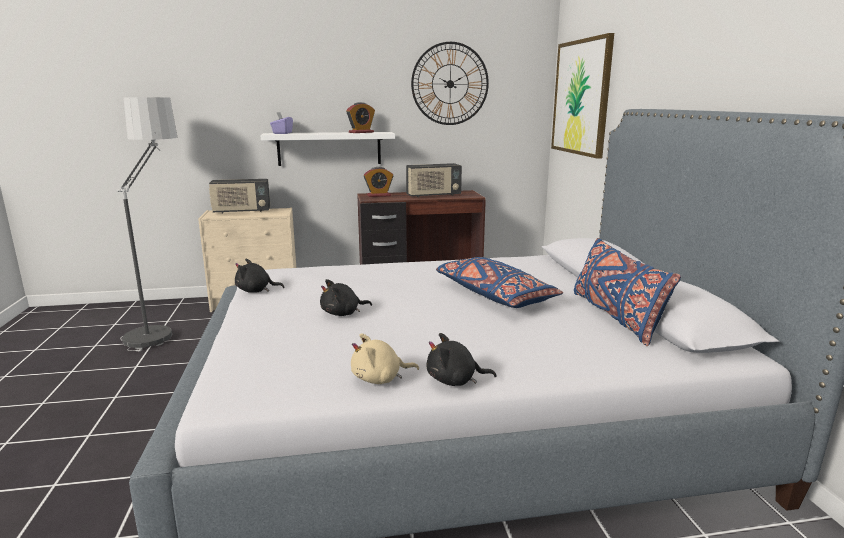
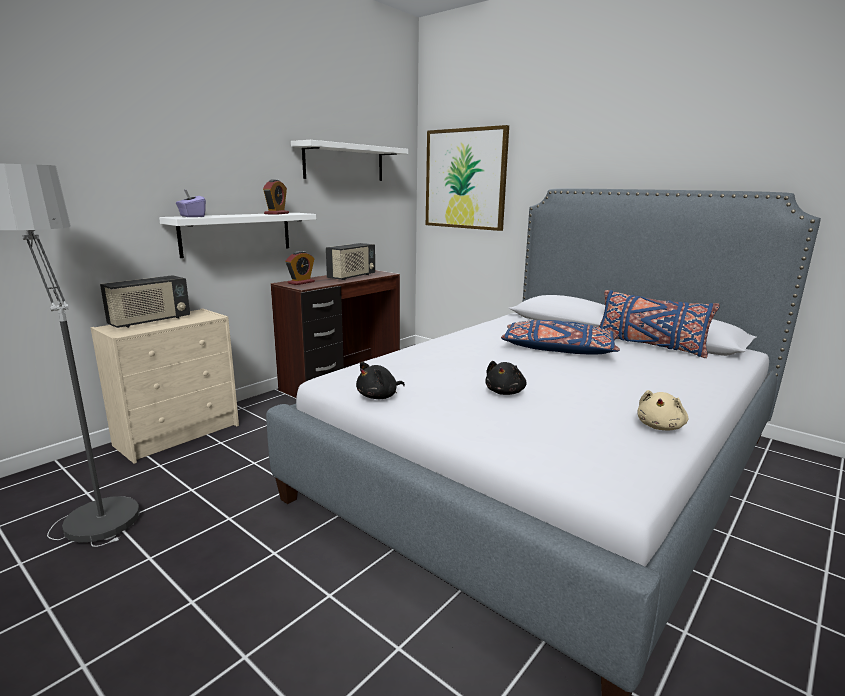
camera: 40 degrees left, 0 degrees up
(450, 84) = (344, 162): wall clock -> white shelf
(455, 381) = (693, 410): black plush toy -> none

